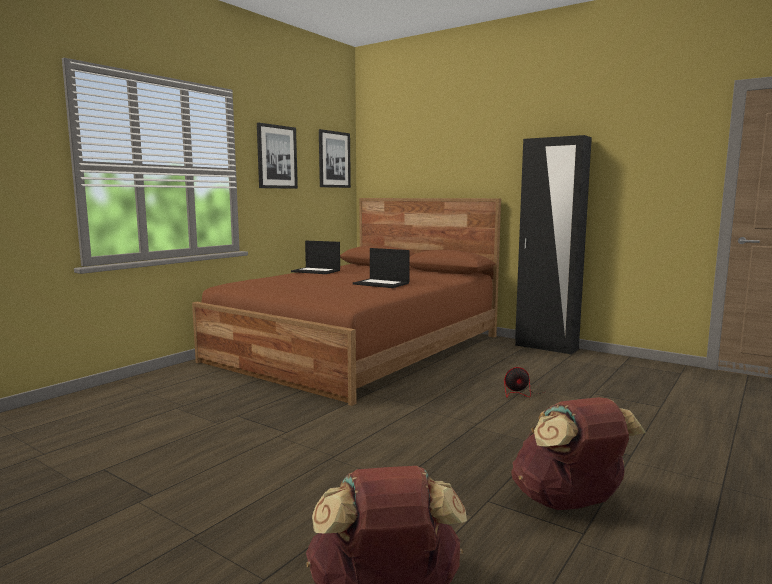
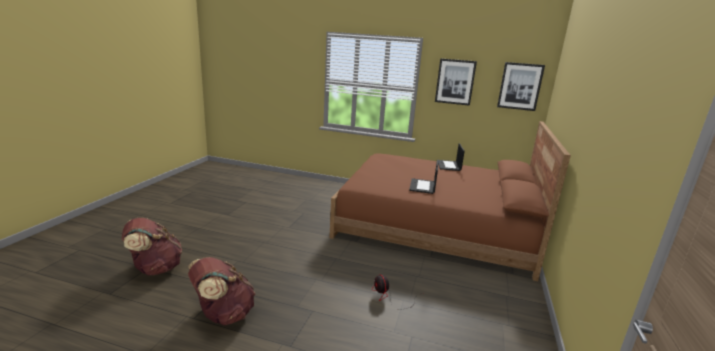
camera: 70 degrees right, 10 degrees up
(546, 347) = (532, 312): black wardrobe -> none

